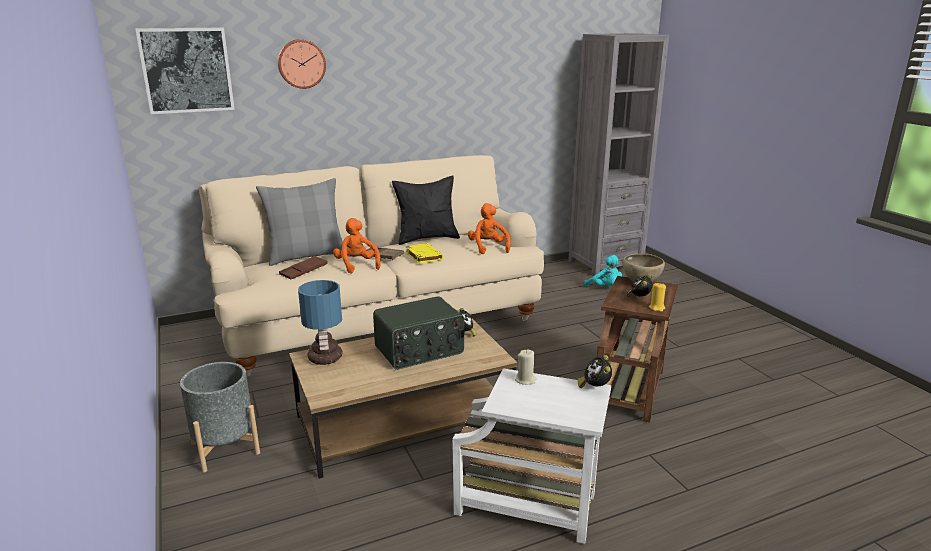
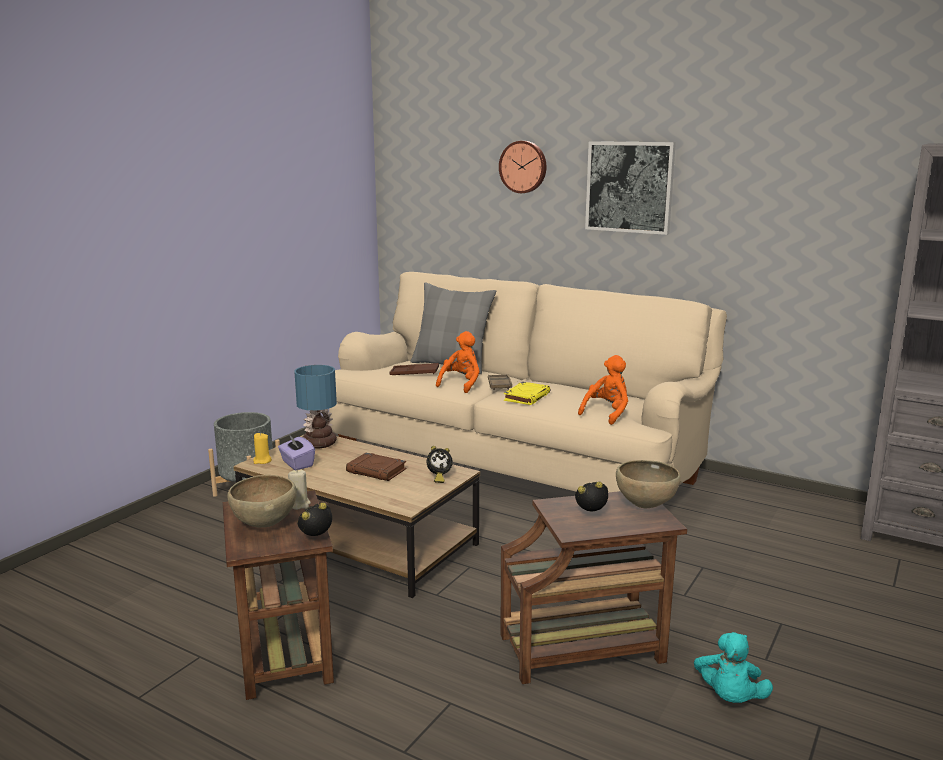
camera: 55 degrees right, 5 degrees down
(187, 70) = (427, 167): picture -> picture (629, 187)
(355, 378) = (297, 464): none -> purple tissue box
(420, 351) = (377, 471): radio -> brown book
(427, 238) = (581, 386): black pillow -> none
(529, 506) = (283, 650): white side table -> brown side table
(549, 402) = (264, 524): none -> brown bowl
(605, 288) = (840, 556): turquoise plush toy -> turquoise plush toy (729, 697)
(657, 308) = (579, 530): yellow candle -> yellow candle (262, 461)

